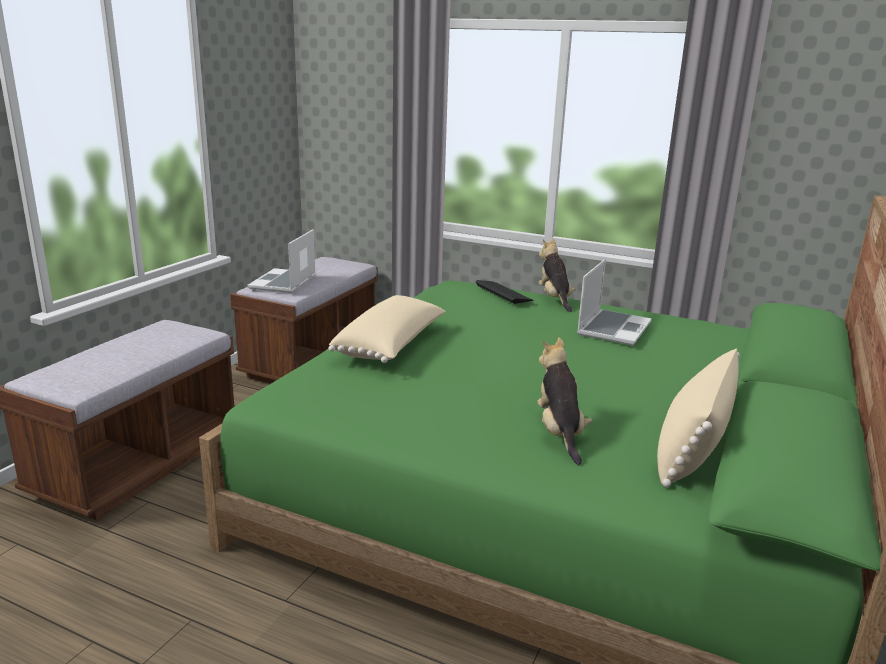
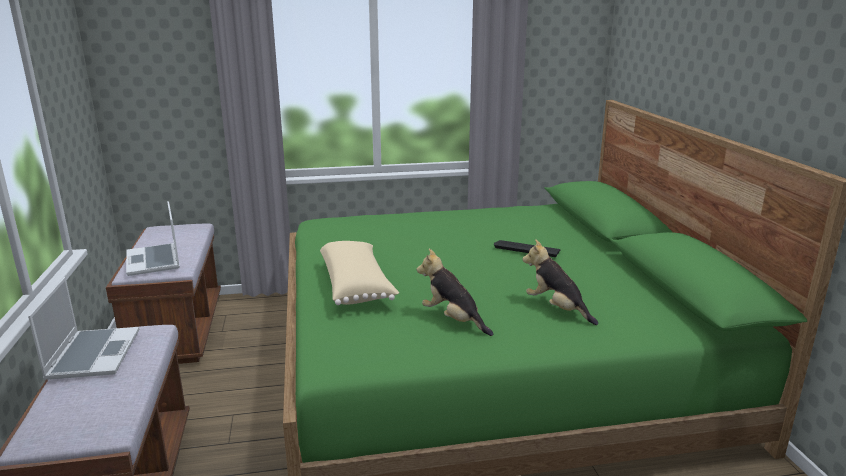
camera: 35 degrees left, 0 degrees up
(503, 293) = (374, 219): keyboard -> keyboard (527, 249)
(555, 299) = (411, 215): plush toy -> plush toy (453, 320)
(613, 328) = (480, 226): laptop -> laptop (93, 354)
(693, 446) = (630, 289): beige pillow -> none

